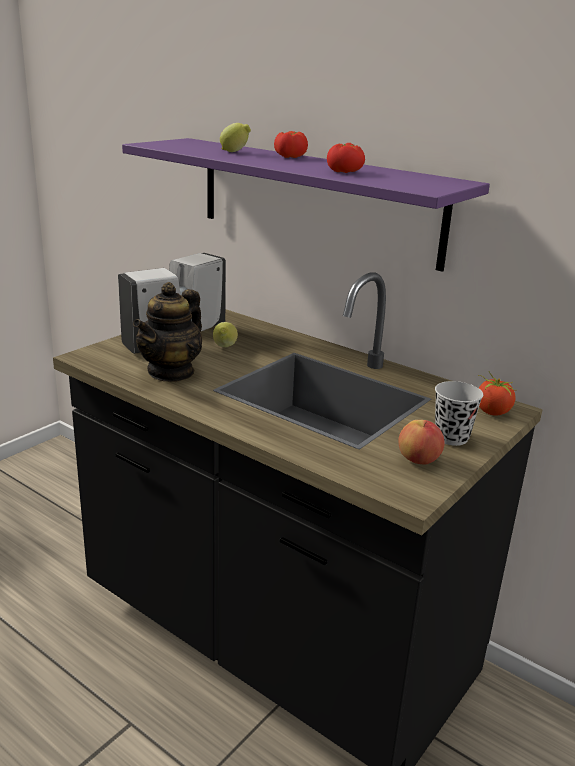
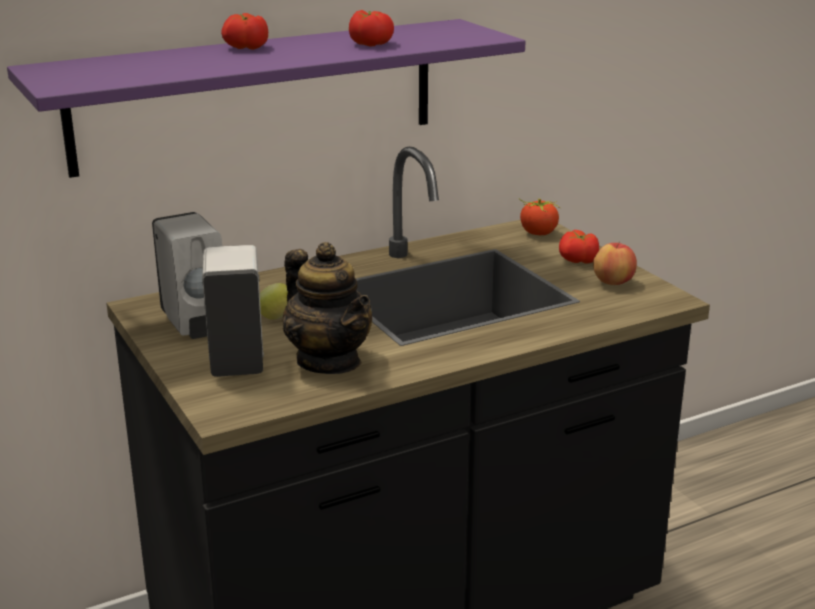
camera: 65 degrees left, 0 degrees up
(235, 152) = (186, 61): lemon -> none
(451, 437) = (578, 260): black cup -> tomato

